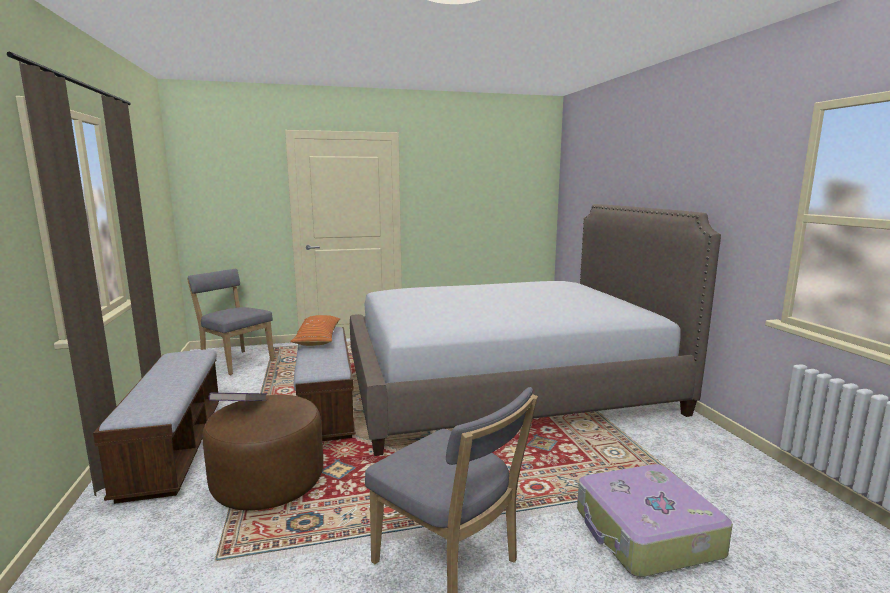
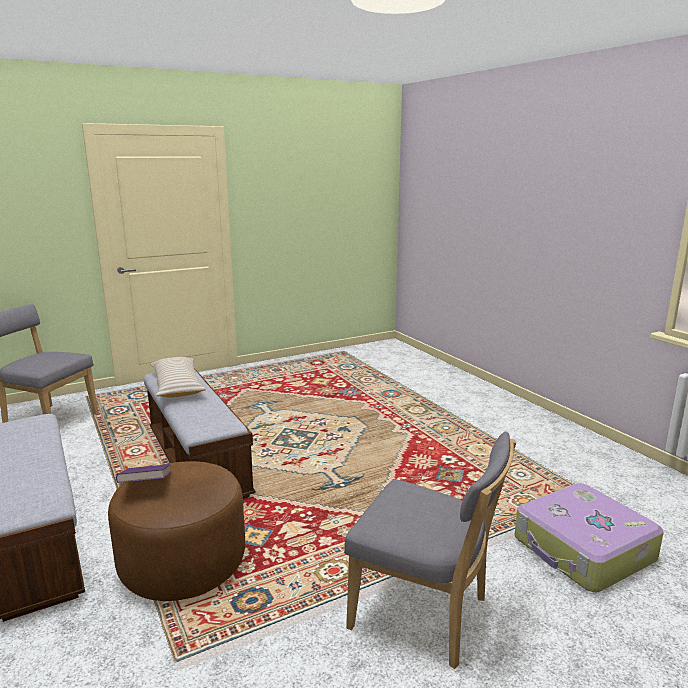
camera: 15 degrees left, 5 degrees up
(317, 338) = (177, 386): orange pillow -> beige pillow
(505, 387) = (383, 417): bed -> none

